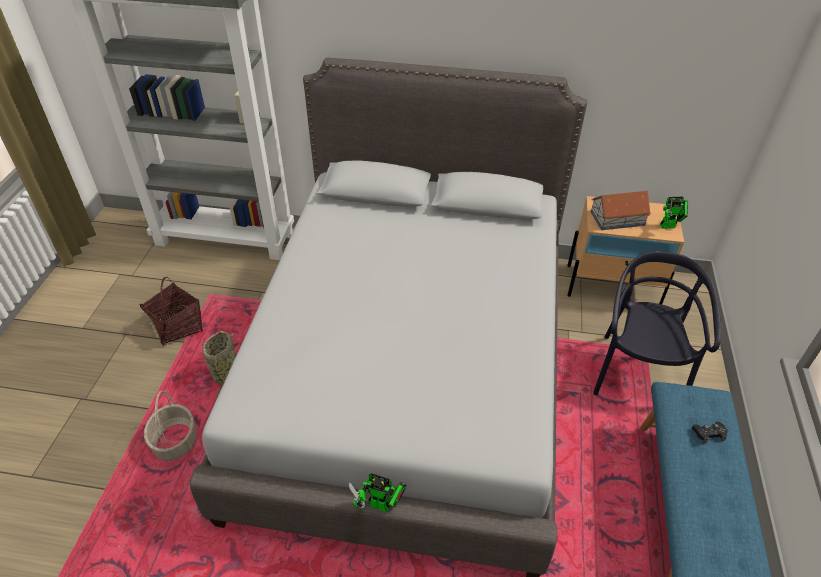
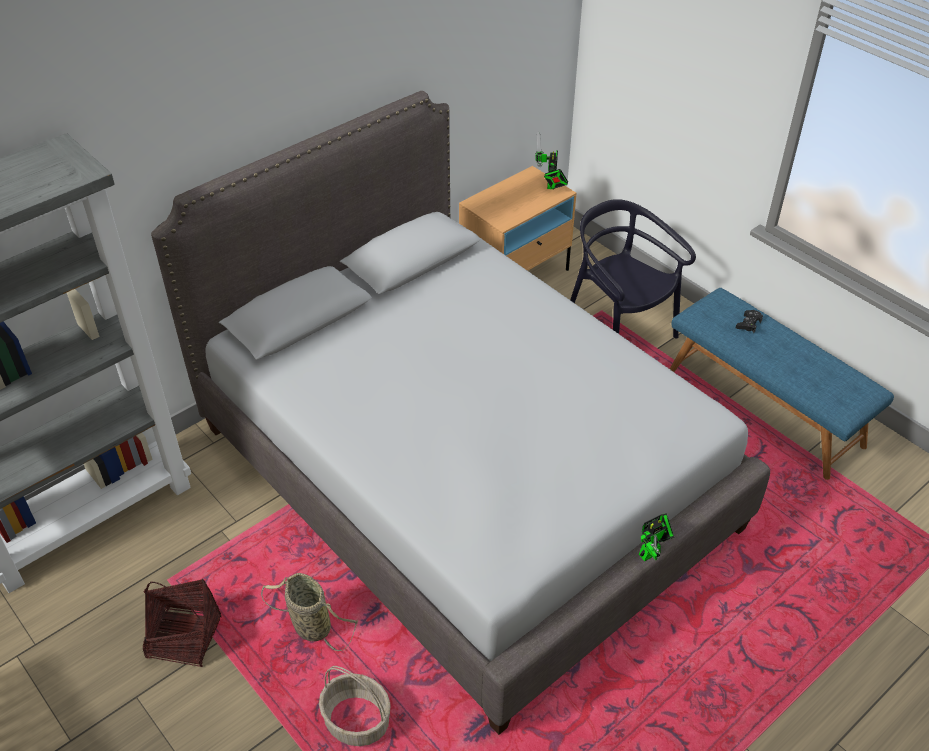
camera: 50 degrees left, 0 degrees up
(618, 218) = (508, 205): toy house -> none
(669, 226) = (550, 186): toy robot -> toy robot turned 150 degrees clockwise

